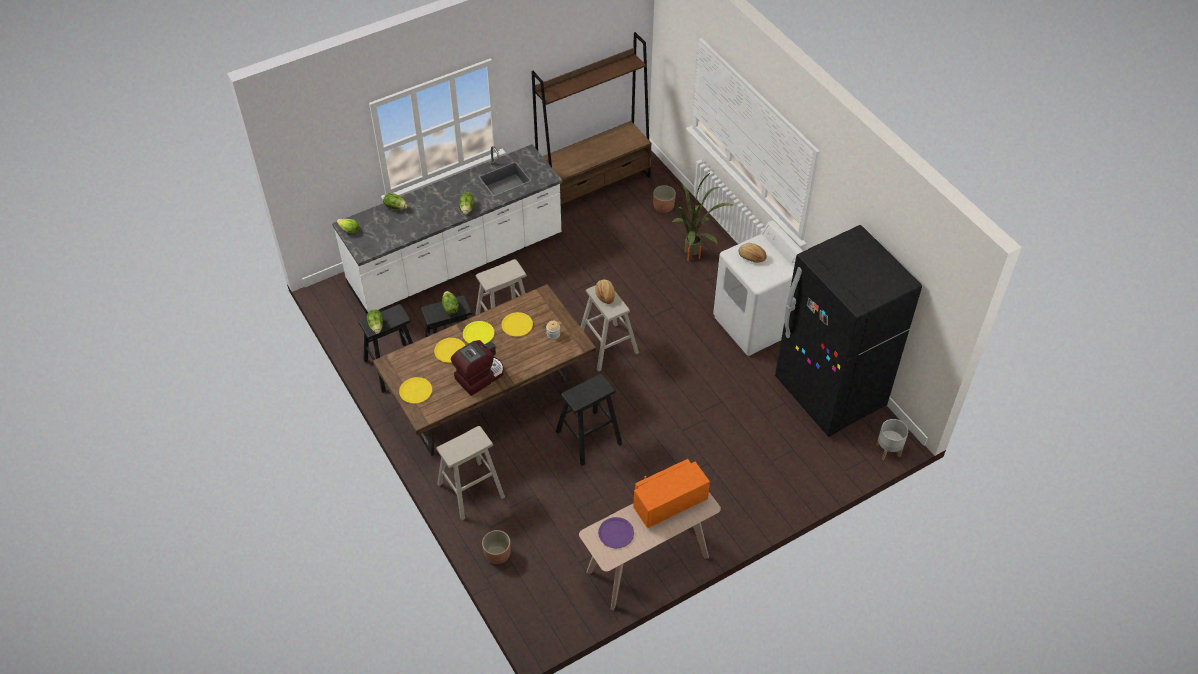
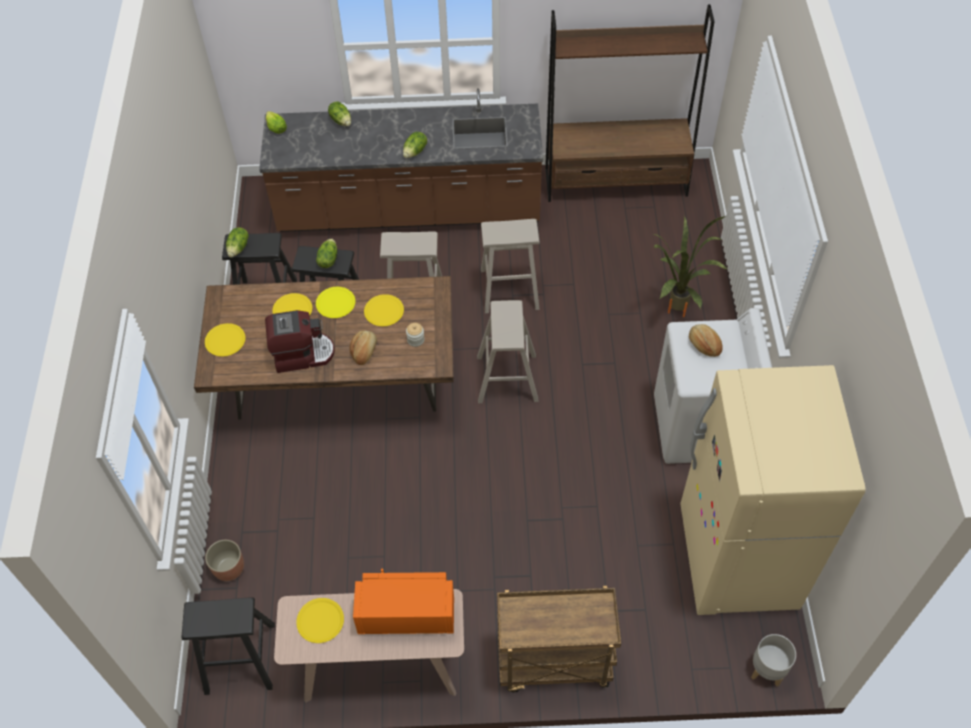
camera: 30 degrees right, 5 degrees up
(456, 262) = (409, 210): white counter -> brown counter
(470, 490) = (251, 479): beige stool -> beige stool (509, 289)
(588, 438) = (415, 478): black stool -> black stool (240, 658)
(605, 295) = (507, 317): bread -> bread (364, 351)
(616, 533) = (320, 620): purple plate -> yellow plate
(663, 207) = (680, 237): planter -> none
(757, 508) = (553, 663): none -> brown cart
(829, 394) = (737, 558): black fridge -> beige fridge

